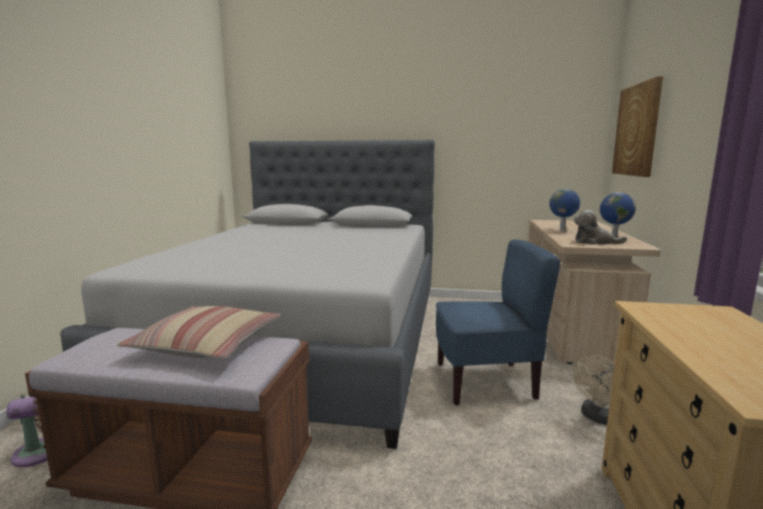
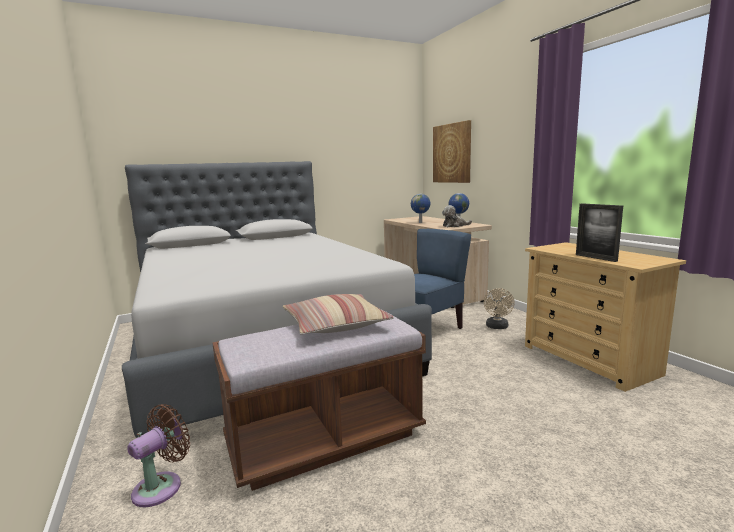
camera: 35 degrees left, 0 degrees up
(701, 355) = (595, 258): none -> picture frame

